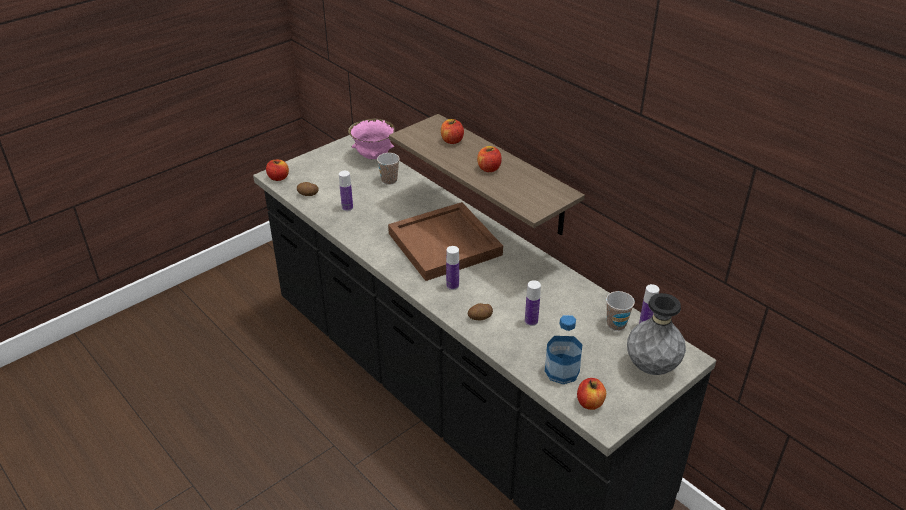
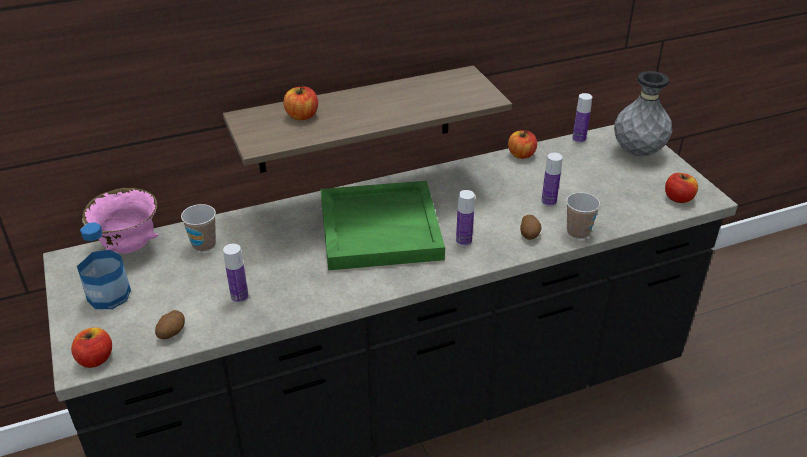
camera: 70 degrees left, 0 degrees up
(446, 244) = (381, 228): brown tray -> green tray
(489, 168) = (385, 105): apple -> apple (521, 154)
(562, 371) = (631, 203): bottle -> bottle (109, 295)
(616, 324) = (572, 154): cup -> cup (578, 232)

